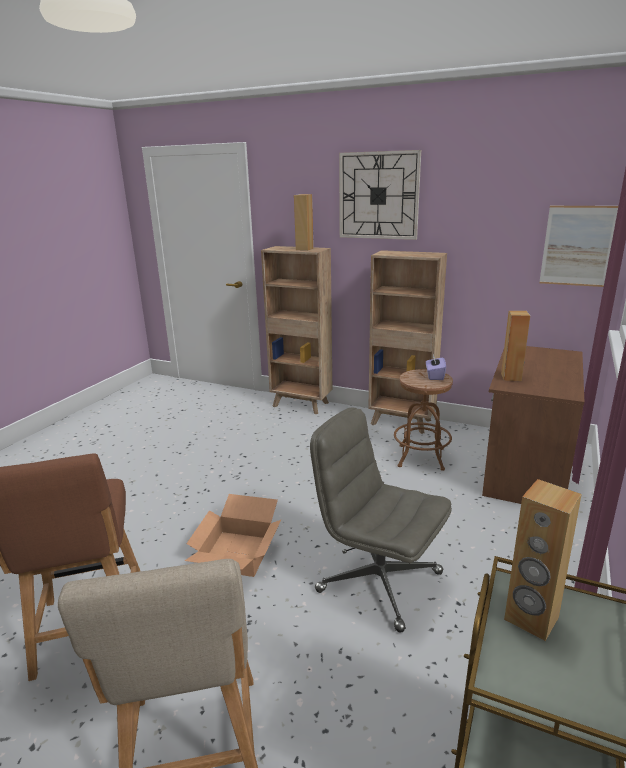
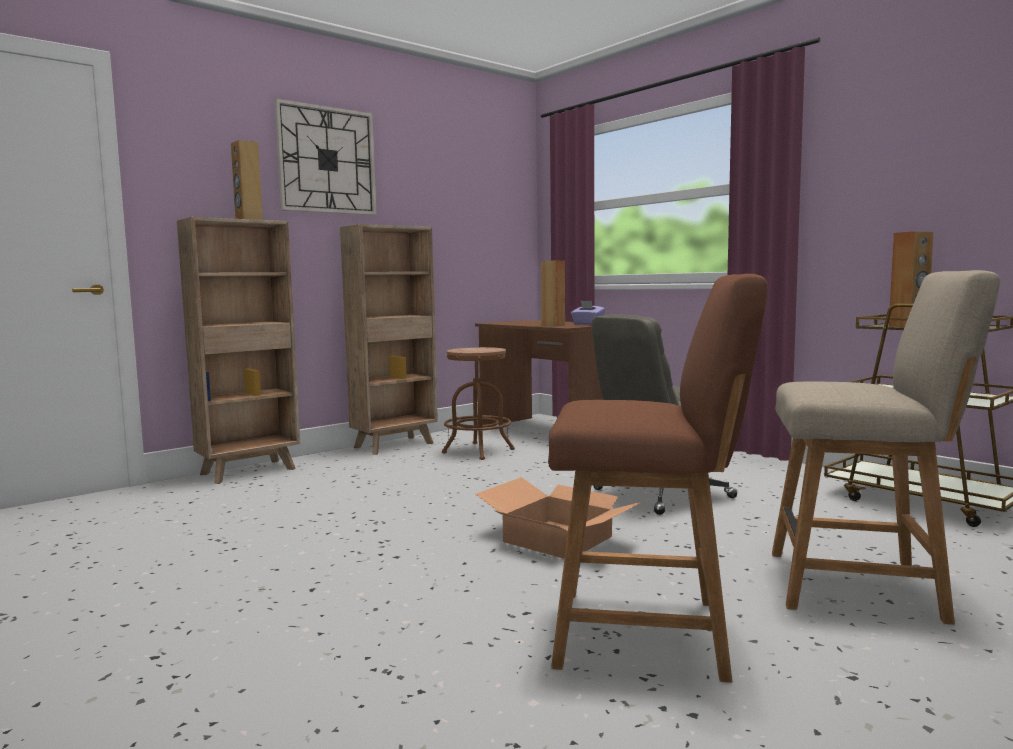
camera: 65 degrees left, 15 degrees down
(434, 376) = (476, 348): purple tissue box -> purple tissue box (587, 324)
(577, 246) = (506, 224): picture -> none

